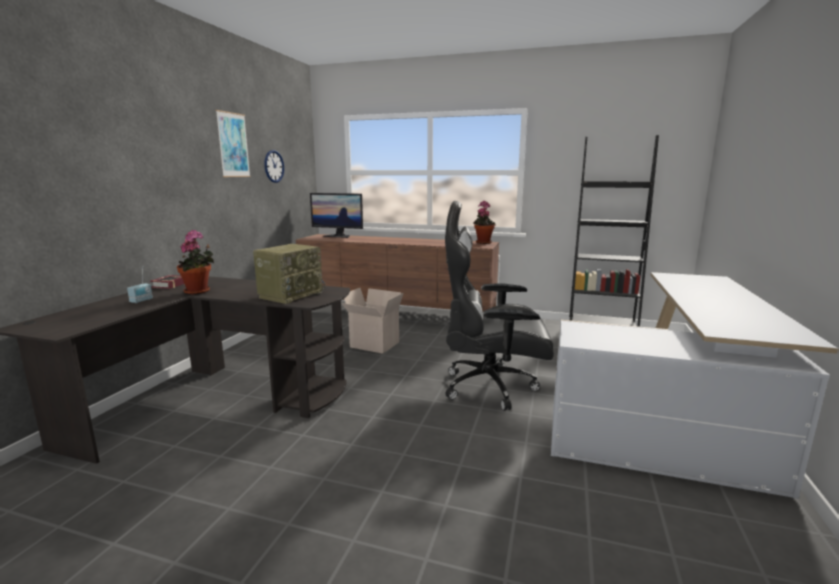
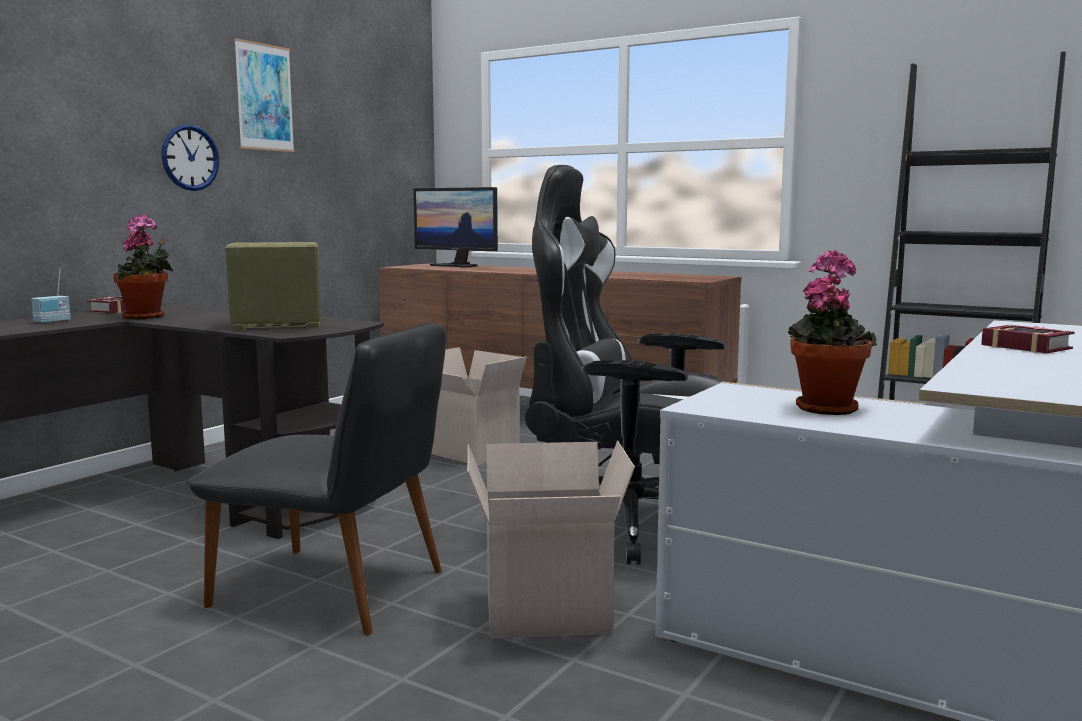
camera: 15 degrees right, 5 degrees down
(274, 166) = (344, 138): wall clock -> wall clock (190, 157)
(291, 295) = (275, 325): radio -> radio turned 150 degrees counterclockwise
(362, 449) = (329, 588): none -> black chair
(483, 242) = (706, 276): potted plant -> potted plant (825, 407)
(487, 449) = (545, 615): none -> cardboard box
(695, 294) = (1024, 346): none -> book

